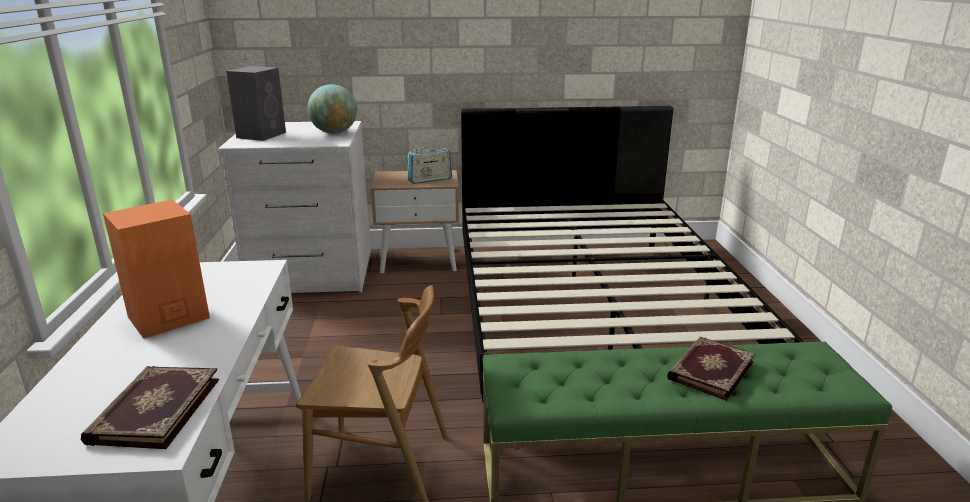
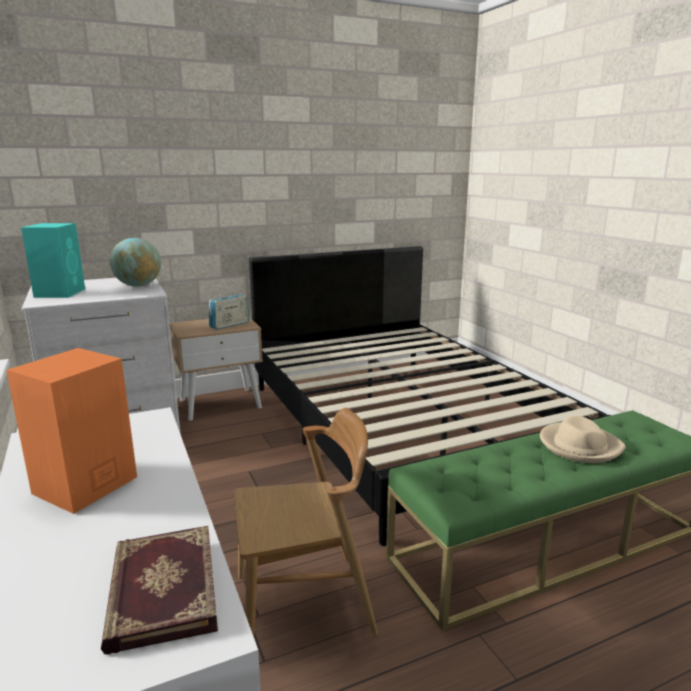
camera: 20 degrees left, 5 degrees down
(262, 135) = (60, 293): grey speaker -> turquoise speaker
(709, 370) = (579, 446): book -> beige hat

